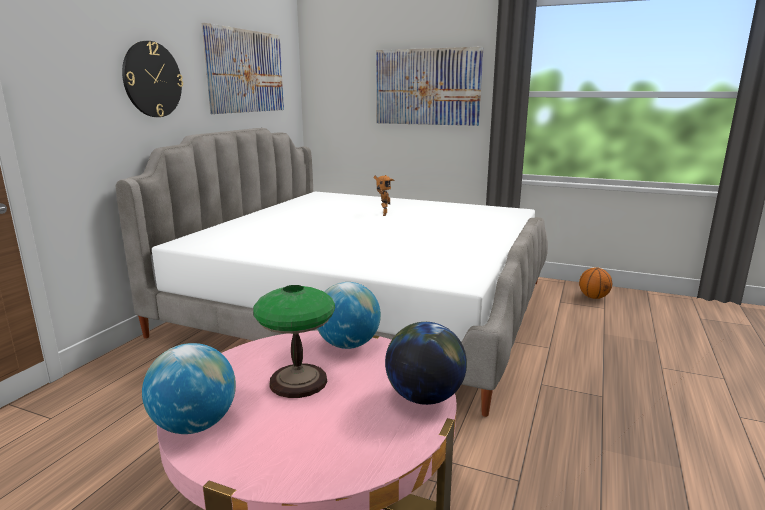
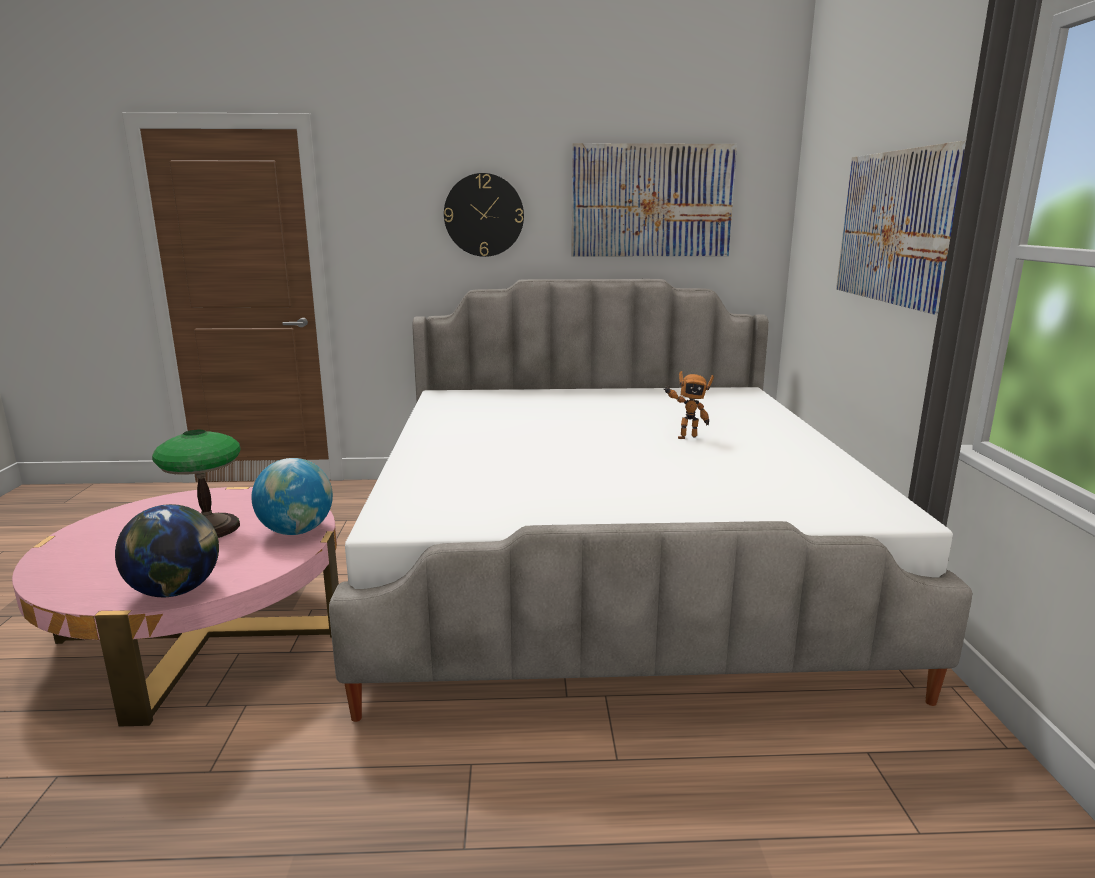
camera: 65 degrees right, 0 degrees up
(194, 425) = (134, 511): globe -> none
(593, 297) = (970, 808): basketball -> none

